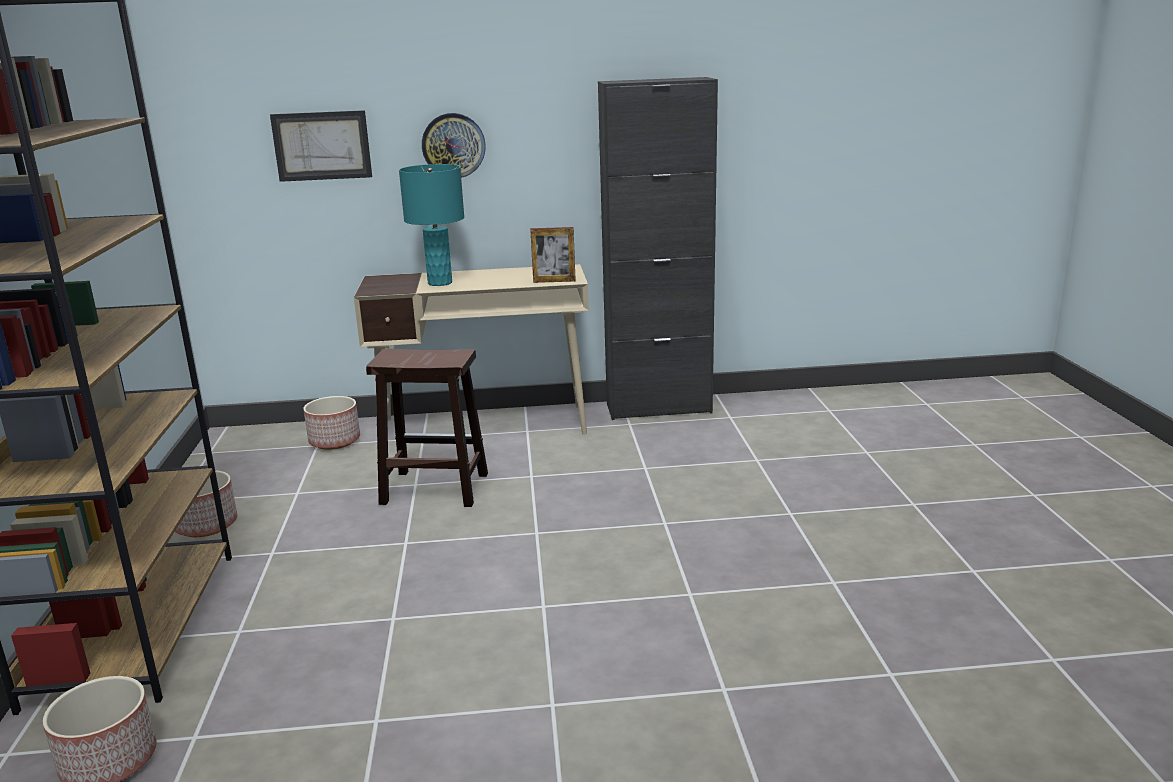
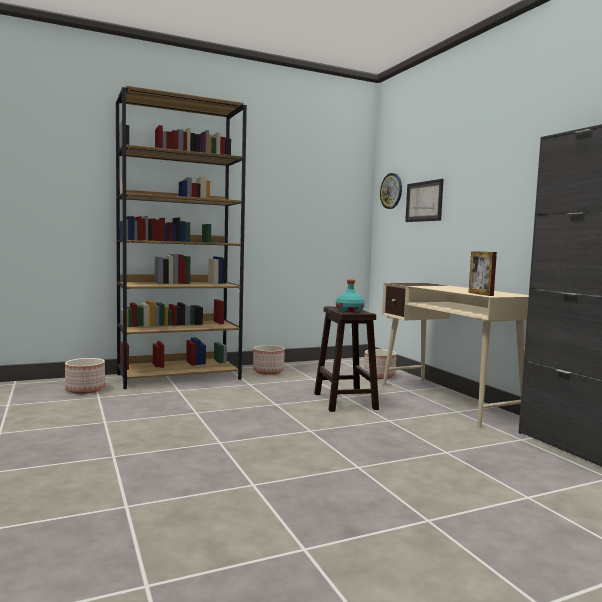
camera: 70 degrees right, 15 degrees down
(431, 357) = (350, 310): none -> turquoise bottle
(440, 283) = (434, 286): turquoise table lamp -> none
(453, 145) = (480, 199): wall clock -> wall clock (391, 191)

